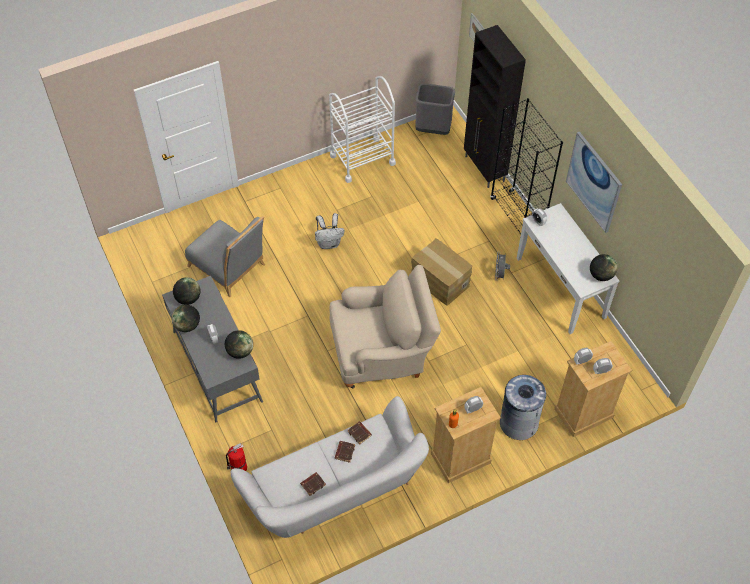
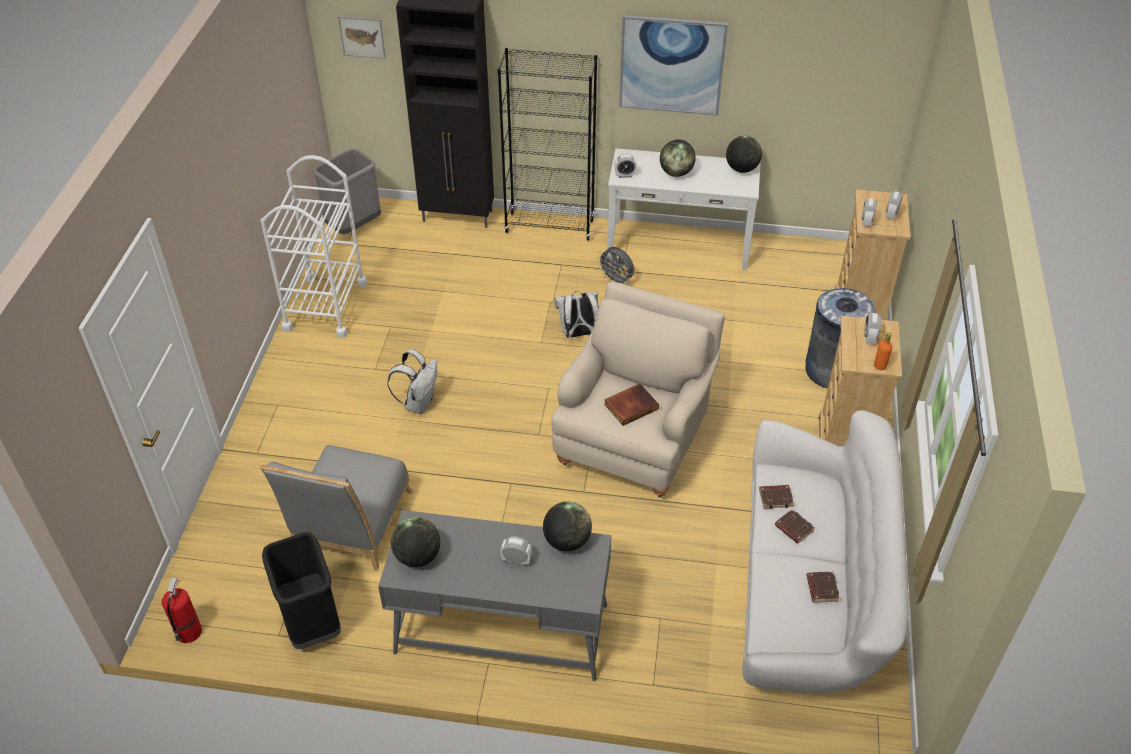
camera: 55 degrees left, 10 degrees down
(166, 290) = (311, 623): none -> black trash can
(187, 325) = (465, 581): globe -> globe (676, 173)
(230, 268) = (350, 527): grey chair -> grey chair turned 120 degrees clockwise
(238, 468) = (694, 692): fire extinguisher -> fire extinguisher (188, 633)
(364, 330) = (631, 405): none -> book
(439, 281) = (578, 333): cardboard box -> white backpack

